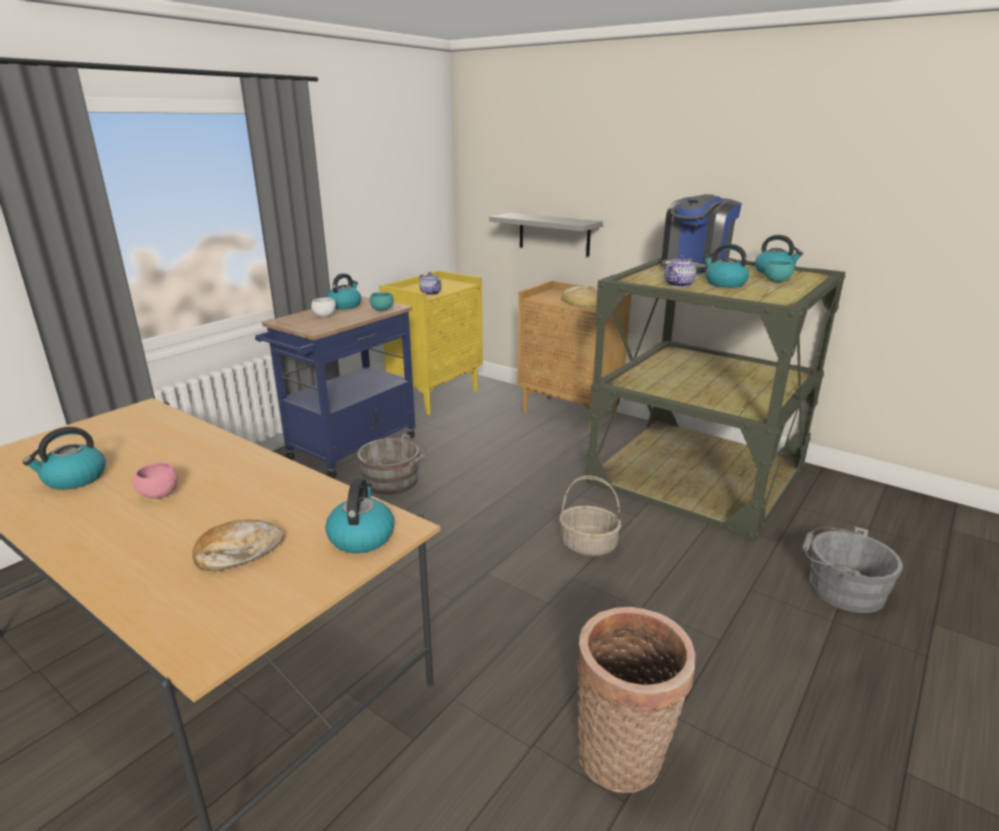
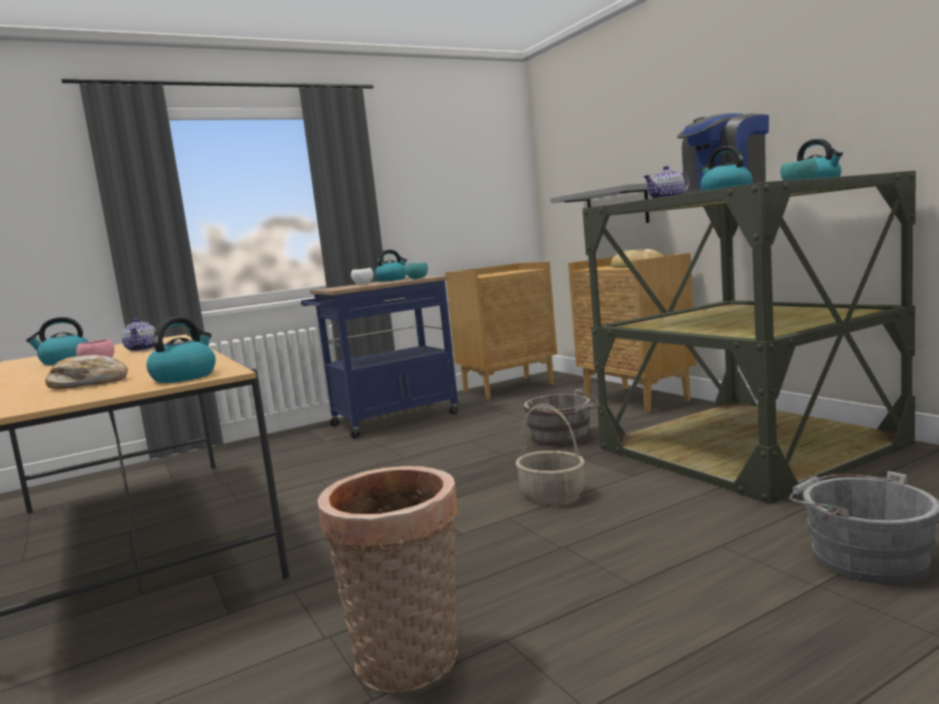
camera: 25 degrees right, 15 degrees down
(394, 482) = (406, 441): grey bucket -> grey bucket (562, 438)
(430, 293) = (490, 275): teapot -> teapot (142, 349)
(437, 396) = (509, 387): yellow cabinet -> brown cabinet

